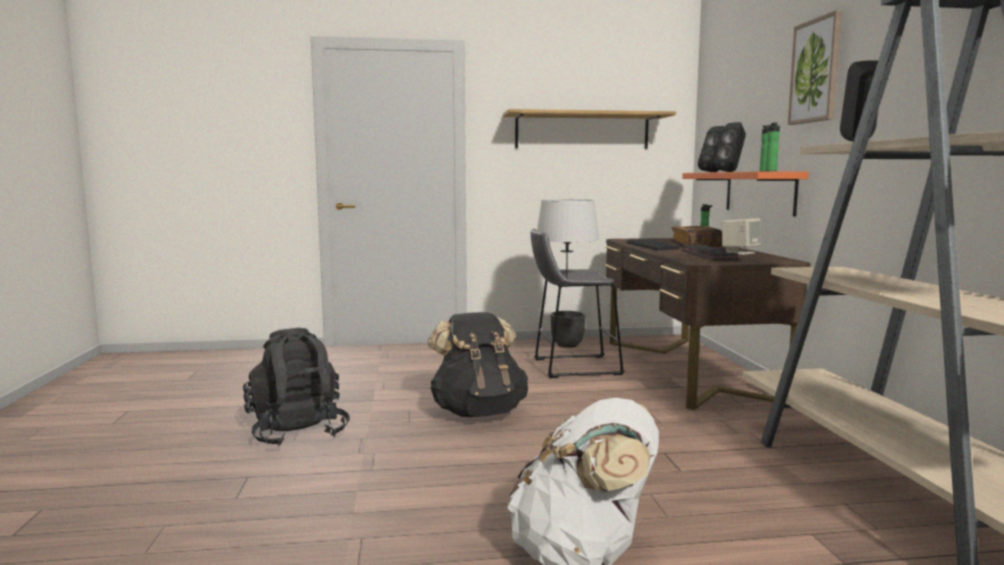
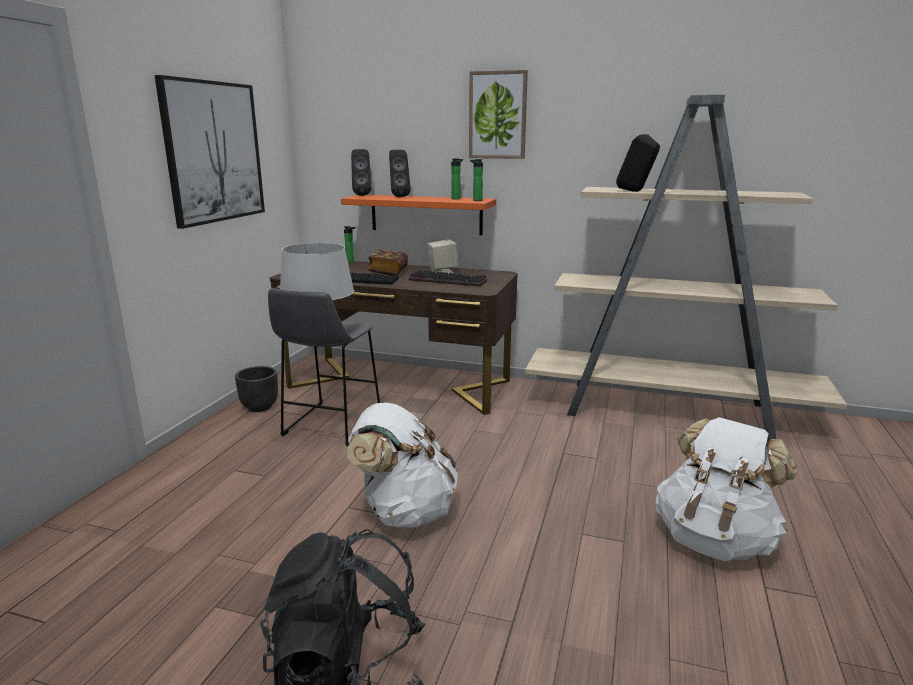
camera: 65 degrees left, 10 degrees up
(478, 412) = (404, 511): black backpack -> white backpack
(582, 131) = (214, 152): shelf -> picture

